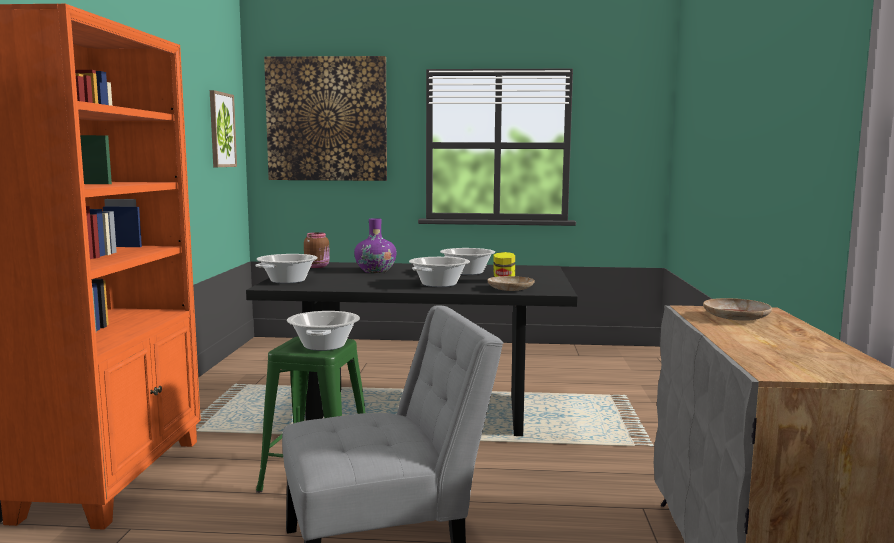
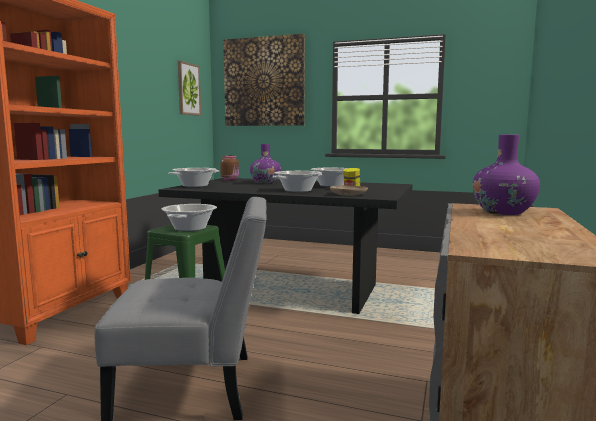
camera: 15 degrees right, 0 degrees up
(736, 317) = (503, 212): beige plate -> purple vase

